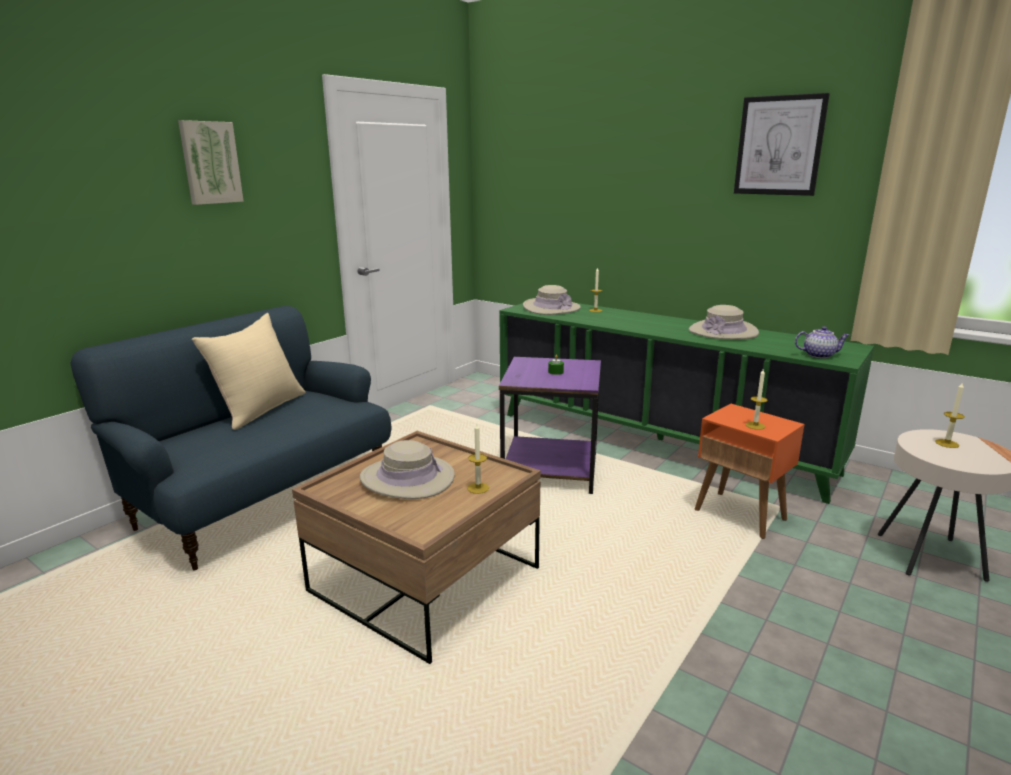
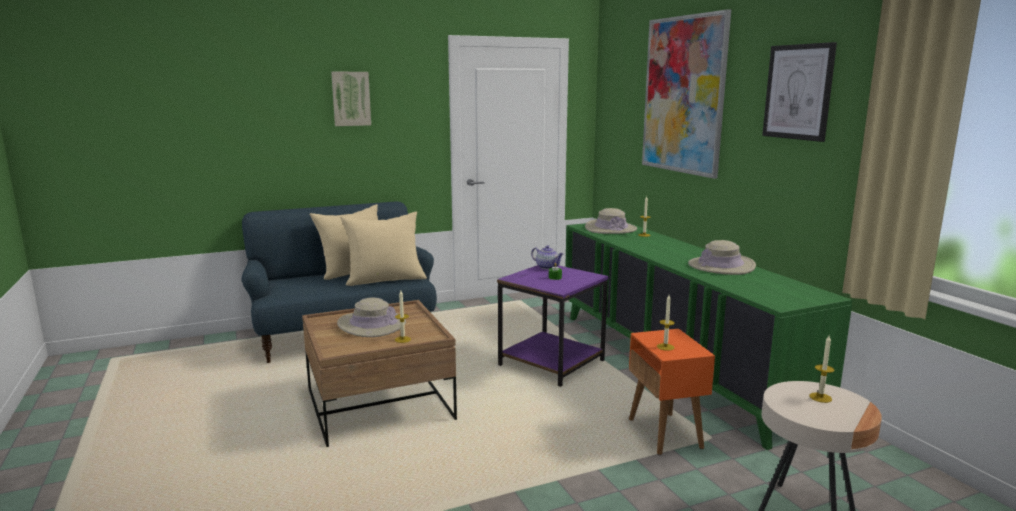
camera: 30 degrees right, 5 degrees down
(320, 412) = (385, 279): none -> beige pillow
(615, 154) = (683, 95): none -> picture
(819, 355) = (768, 297): teapot -> teapot (547, 267)

